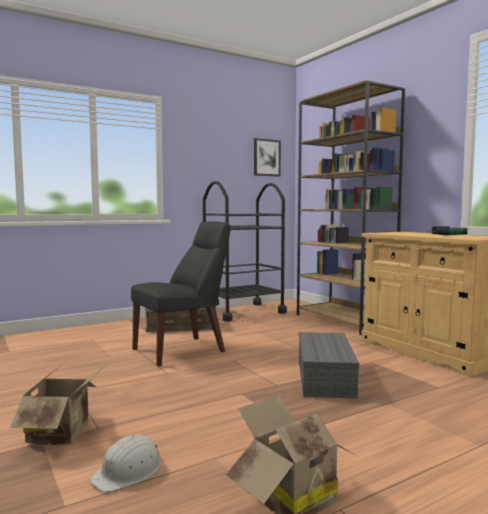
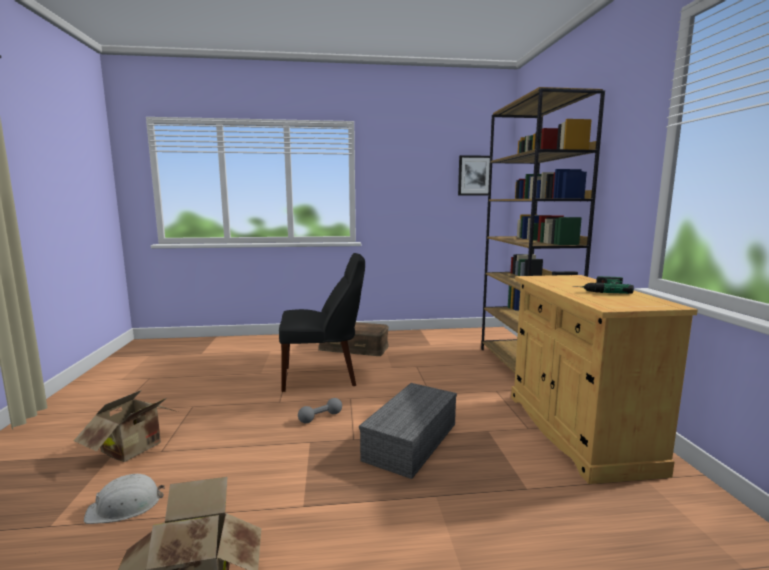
camera: 25 degrees right, 5 degrees up
(225, 377) = (320, 417): none -> grey dumbbell
(243, 312) = (430, 338): black cart -> none

